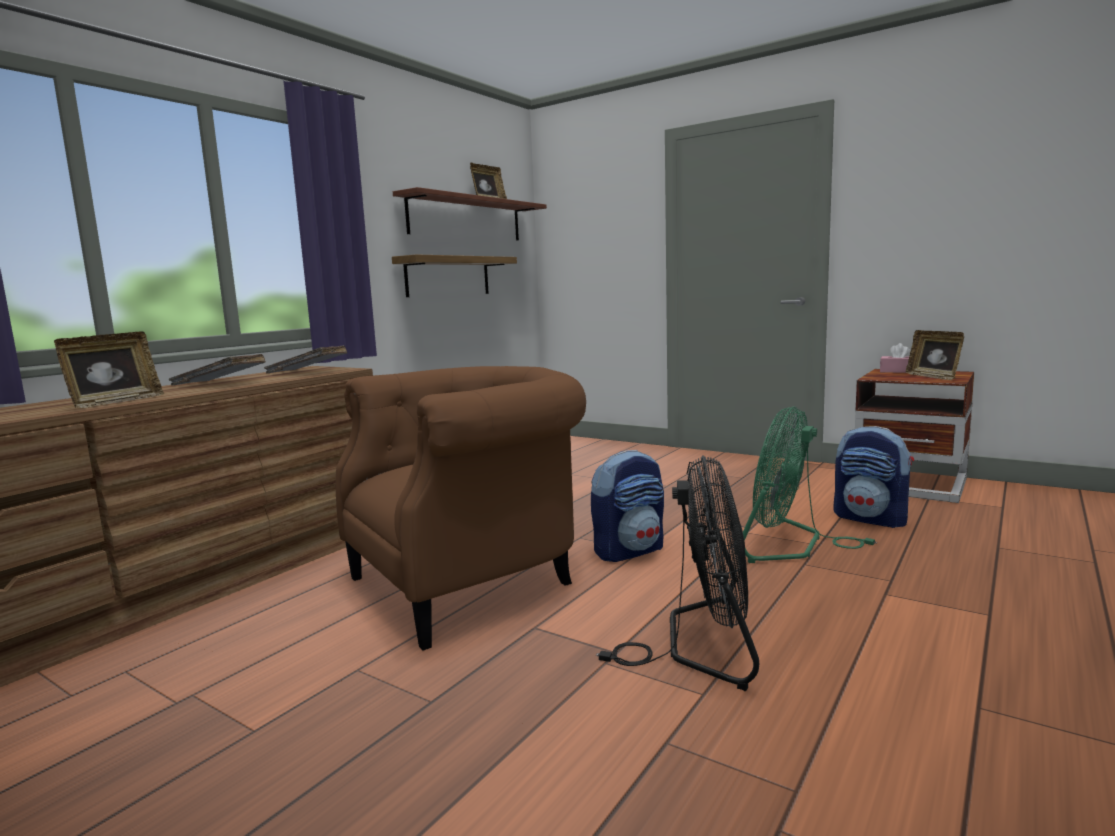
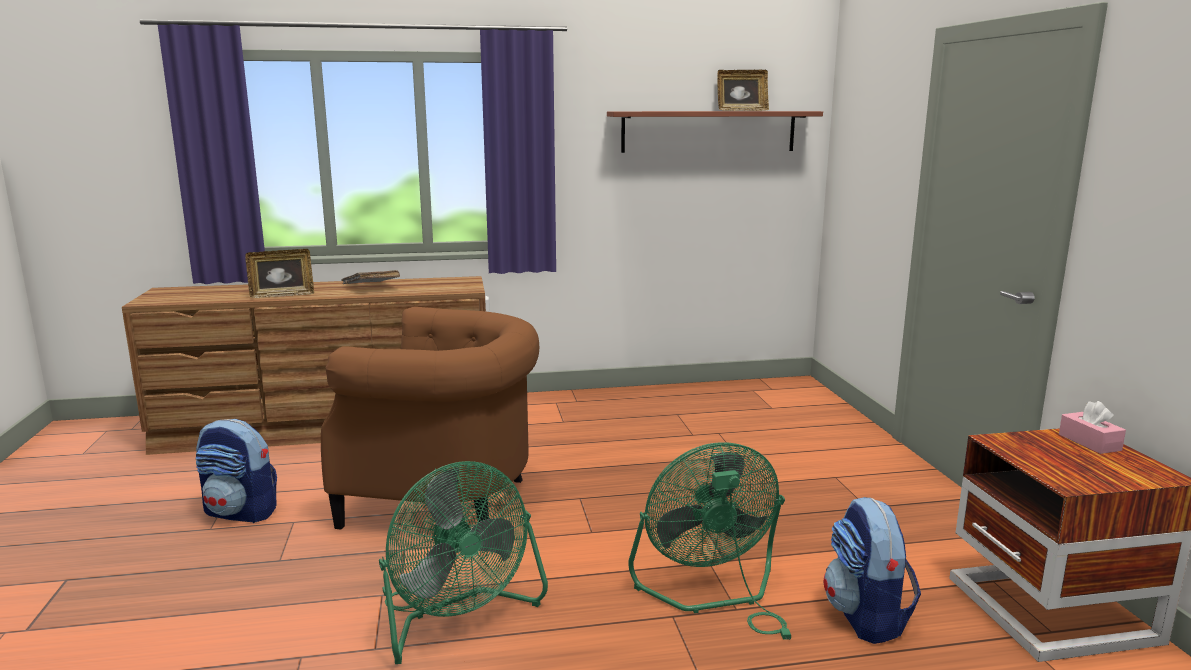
camera: 45 degrees right, 5 degrees up
(308, 372) = (444, 286): grey book -> none
(448, 276) = (673, 194): shelf -> none
(629, 551) = (583, 528): backpack -> backpack (241, 512)
(698, 642) = (451, 618): black fan -> green fan
(933, 377) = (1085, 468): picture frame -> none

